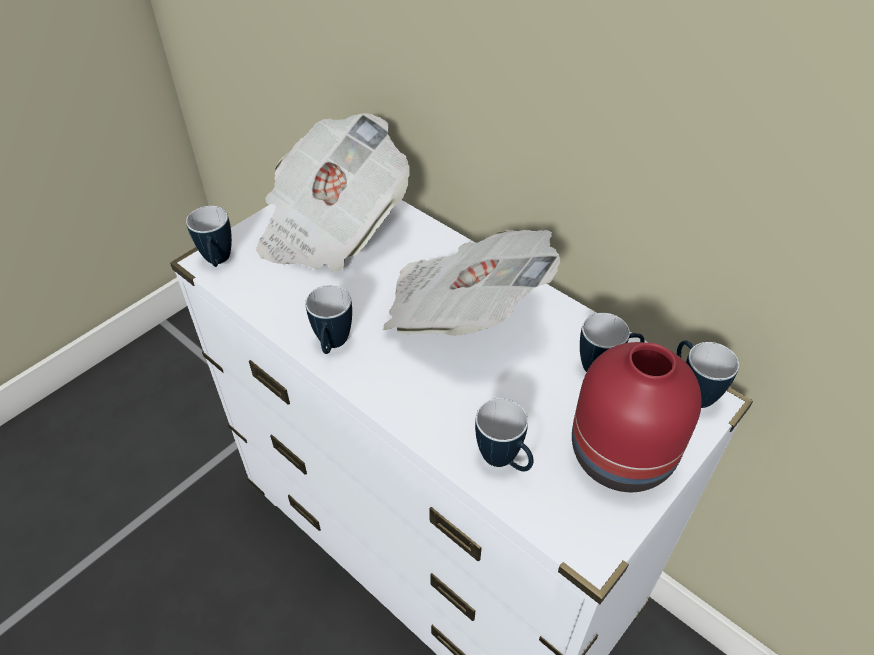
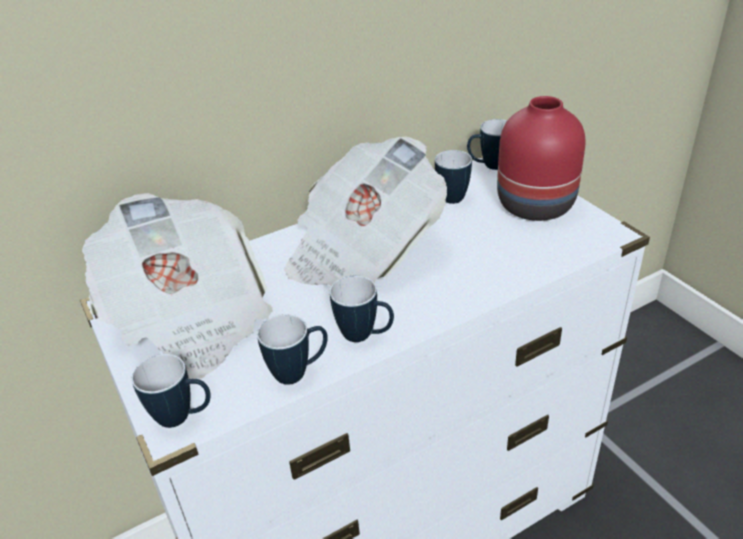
camera: 70 degrees left, 10 degrees down
(504, 462) = (529, 256): mug -> mug (299, 372)

